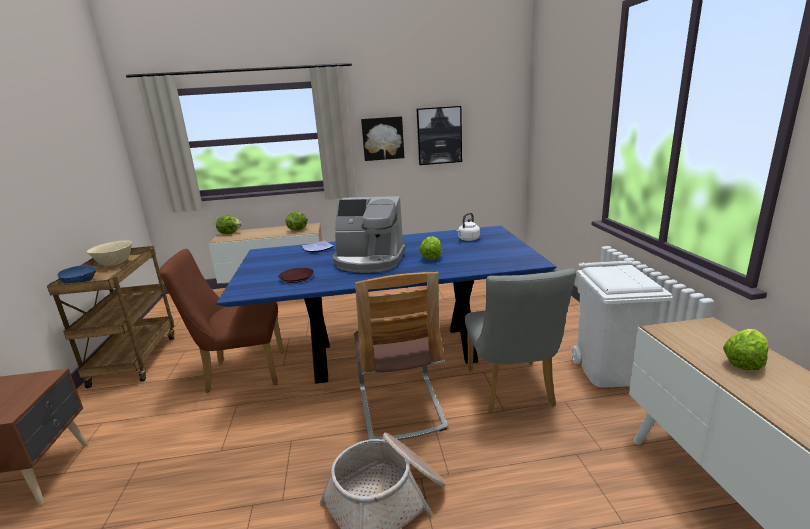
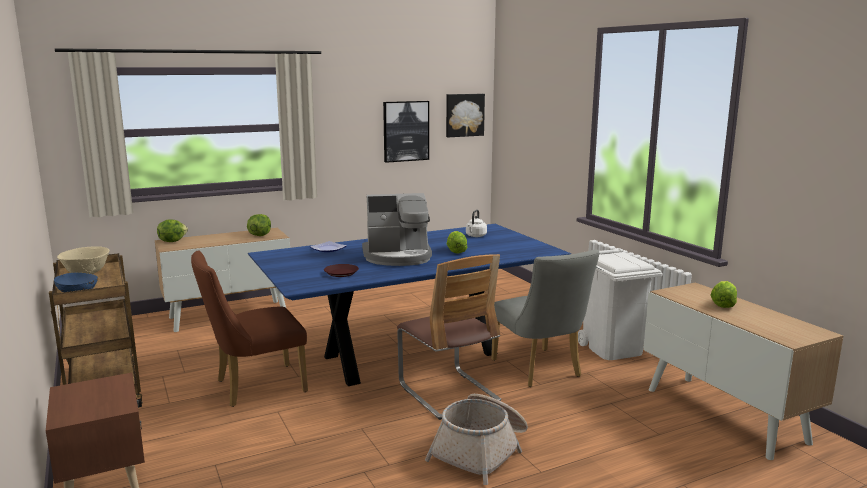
camera: 20 degrees left, 5 degrees down
(382, 138) = (347, 132): picture -> picture (464, 115)

